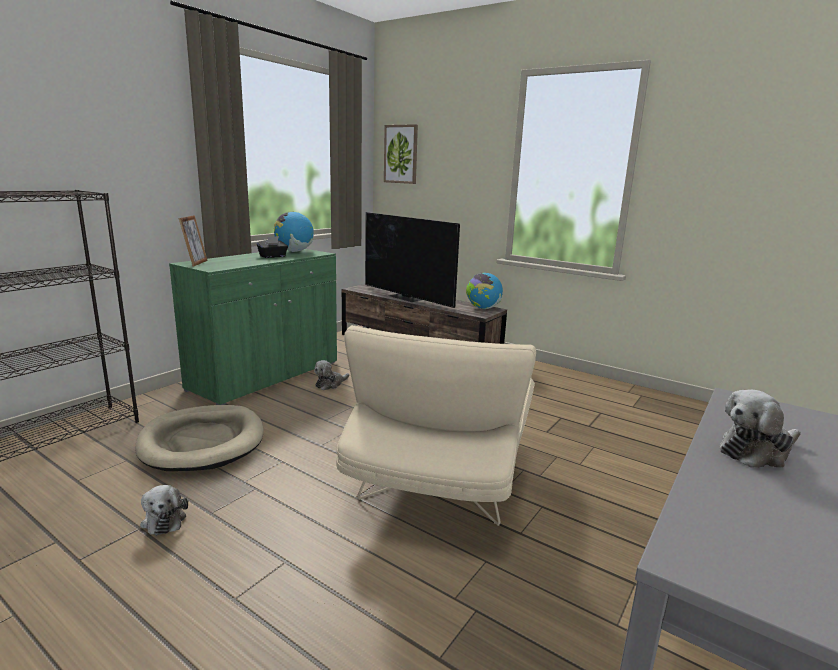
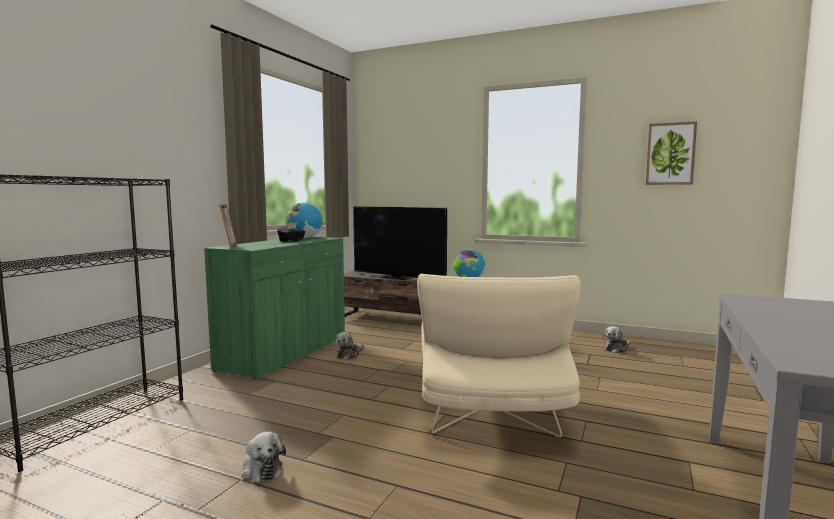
camera: 10 degrees left, 10 degrees down
(202, 442) = (258, 408): beige dog bed -> none
(401, 154) = (380, 157): picture -> picture (670, 154)
(756, 452) = (784, 318): plush toy -> plush toy (617, 349)

